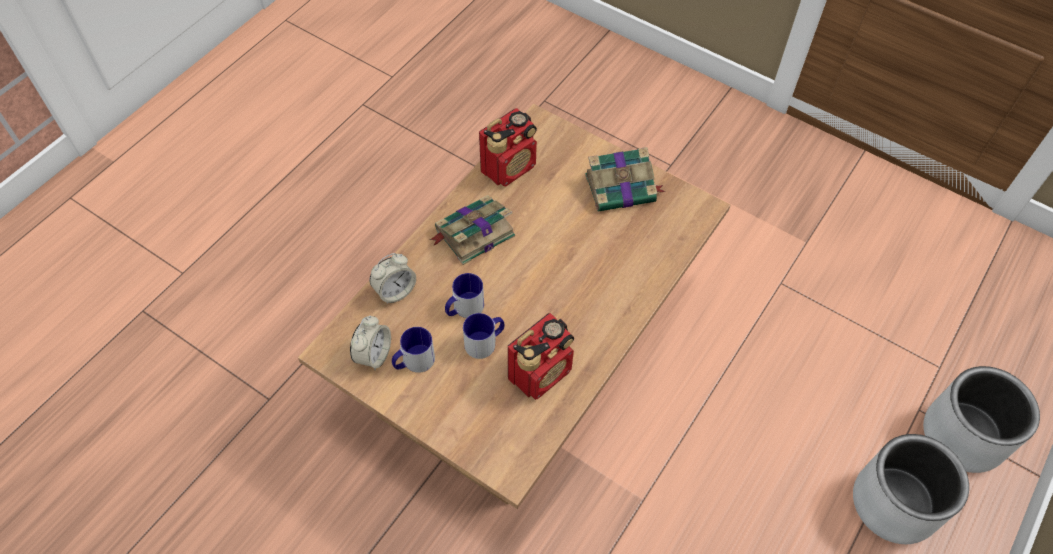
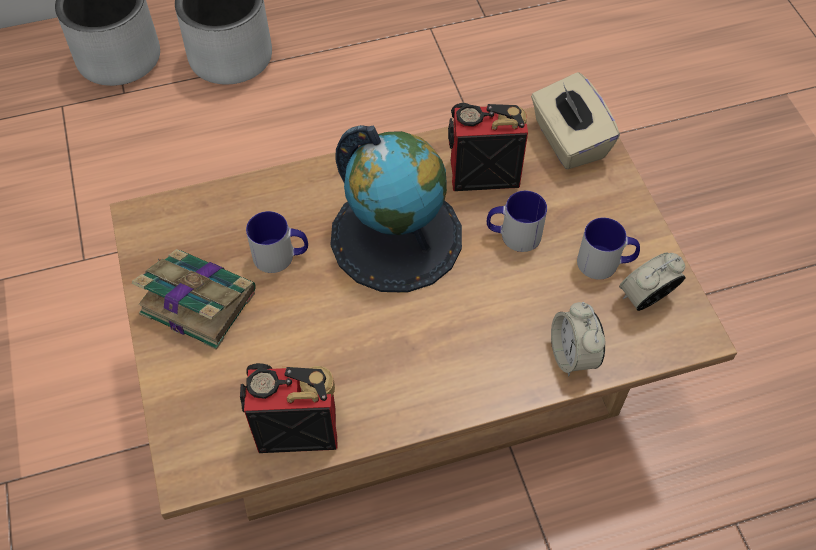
camera: 140 degrees left, 0 degrees up
(395, 291) = (572, 355): alarm clock -> alarm clock turned 105 degrees counterclockwise
(464, 308) = (507, 283): mug -> mug (281, 256)
(473, 233) = (423, 365): book -> none
(503, 442) = (568, 141): none -> beige tissue box
(553, 293) = (397, 236): none -> globe

